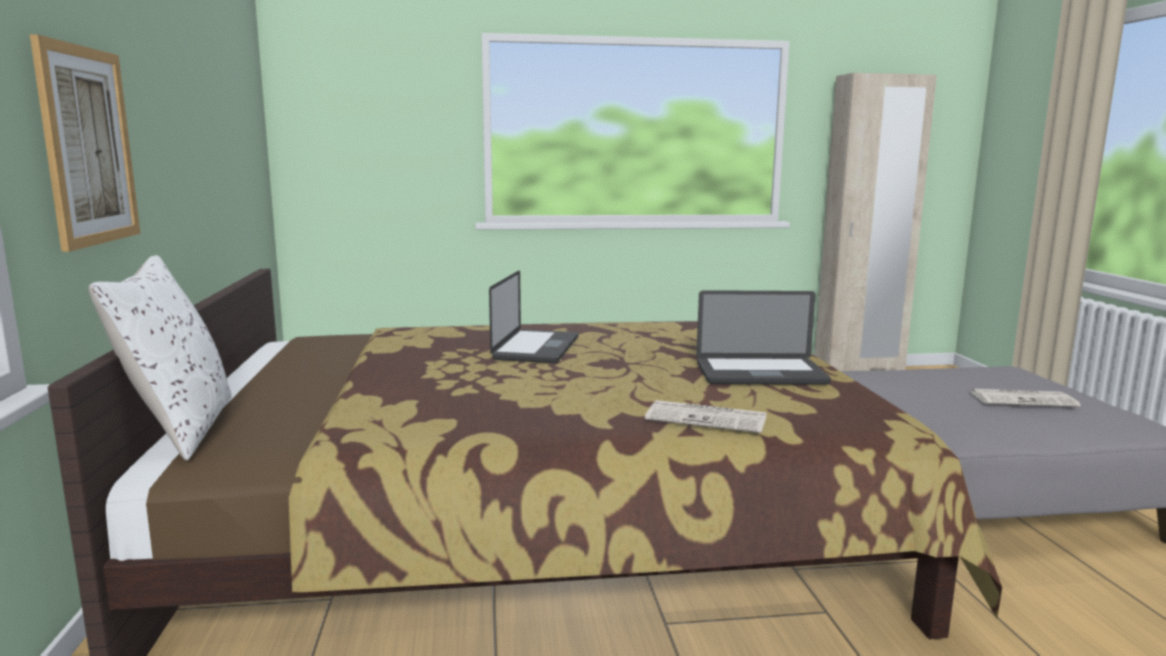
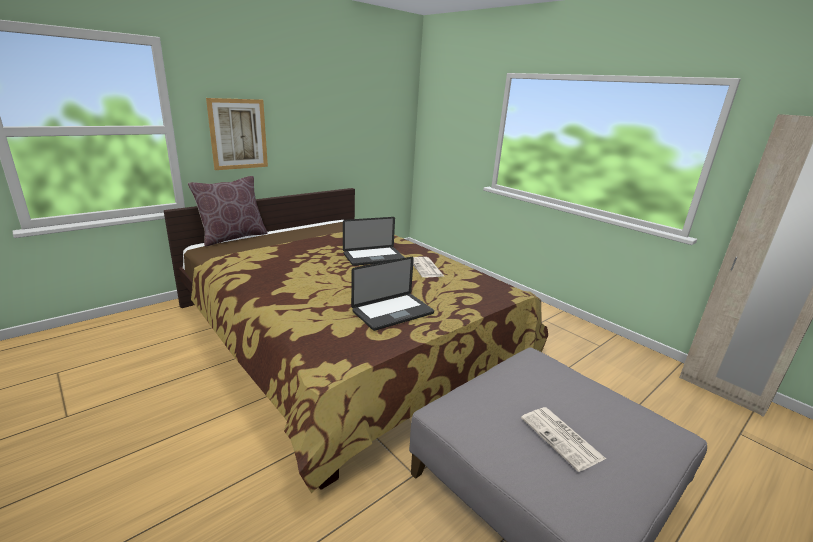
camera: 55 degrees right, 10 degrees up
(179, 428) = (233, 237): white pillow -> brown pillow
(708, 418) = (301, 311): newspaper -> newspaper (426, 268)
(760, 374) = (393, 312): laptop -> laptop turned 90 degrees counterclockwise

